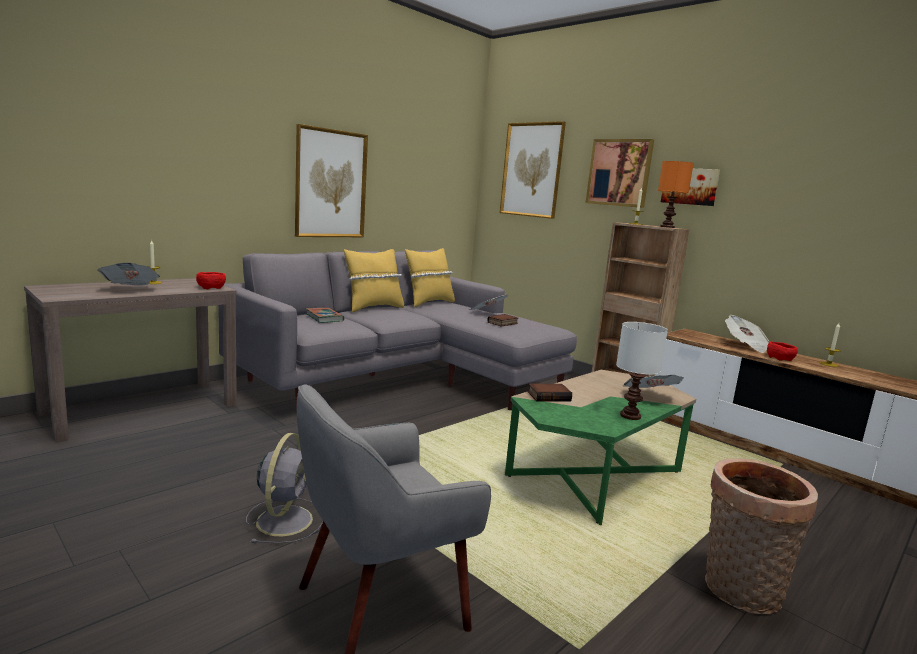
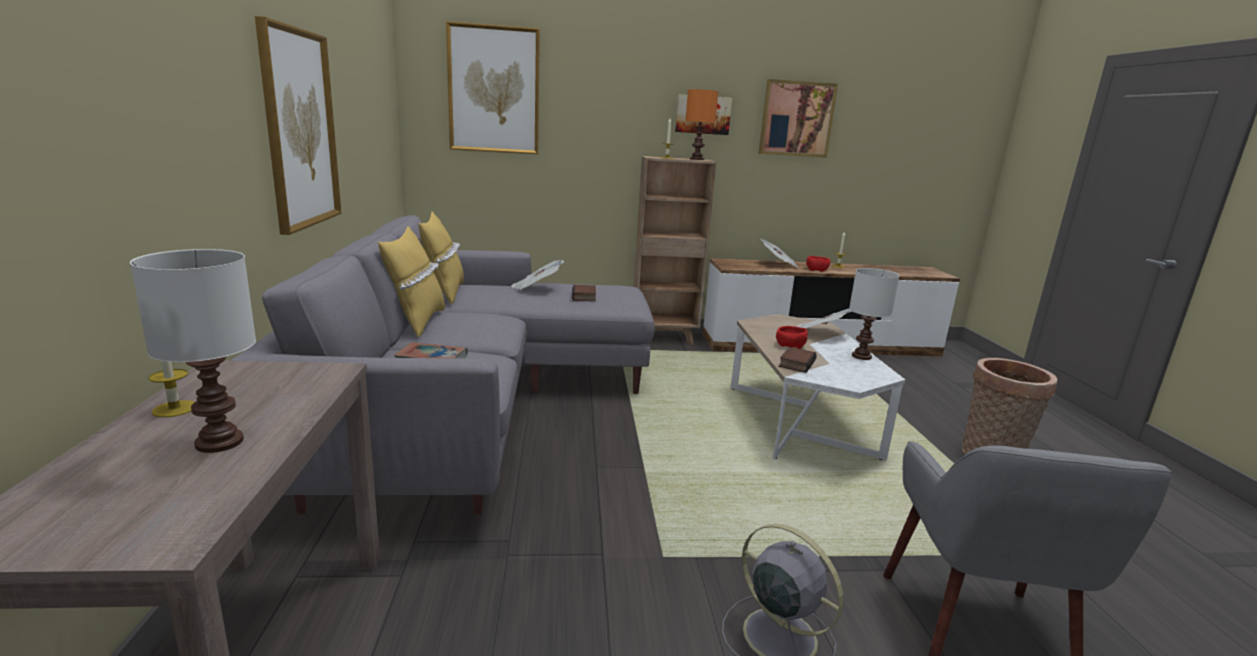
camera: 50 degrees left, 5 degrees up
(131, 290) = (217, 442): newspaper -> white table lamp
(210, 287) = (314, 375): red bowl -> red bowl (789, 345)
(594, 474) = (799, 421): green coffee table -> white coffee table
(619, 173) = (621, 98): picture -> picture (796, 119)

